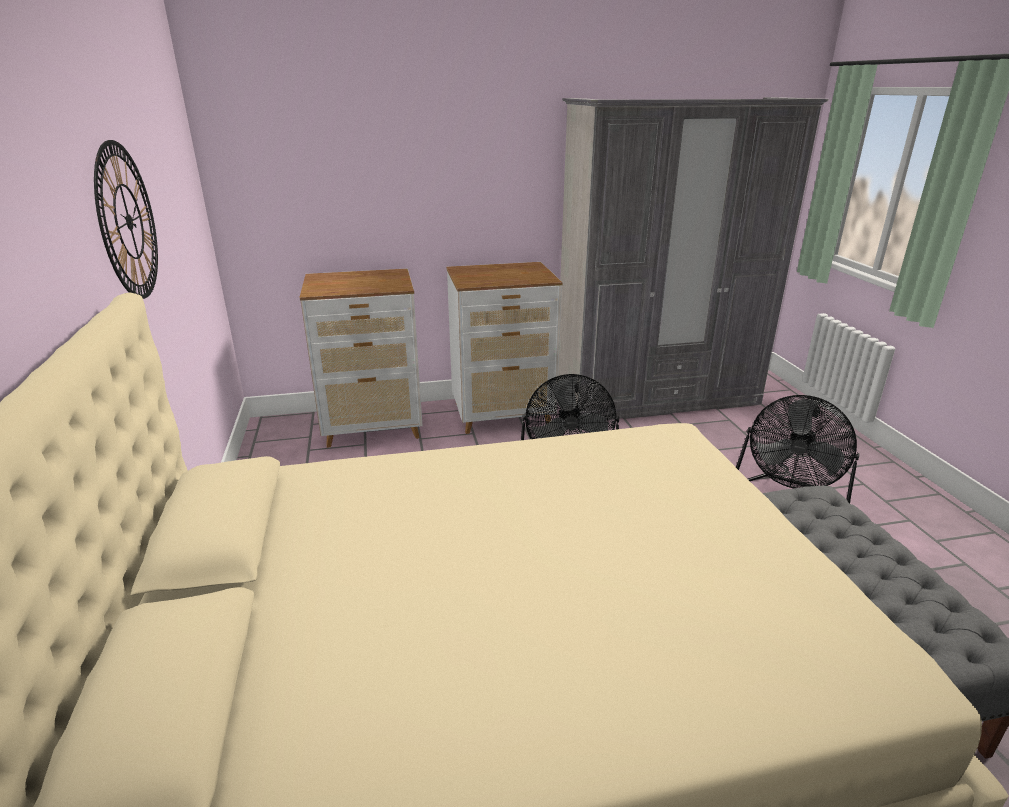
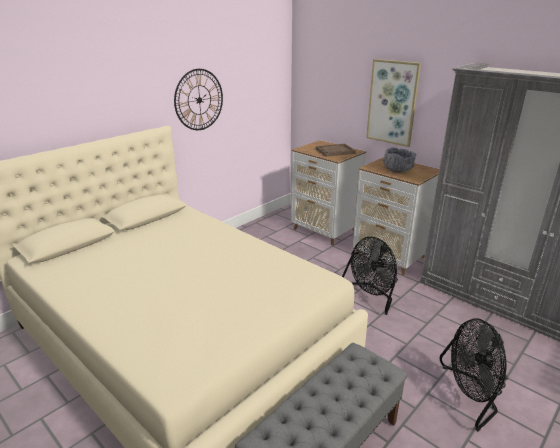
camera: 55 degrees right, 0 degrees up
(371, 280) = (335, 151): none -> brown tray
(438, 178) = (392, 102): none -> picture
(501, 275) = (397, 169): none -> grey bowl

